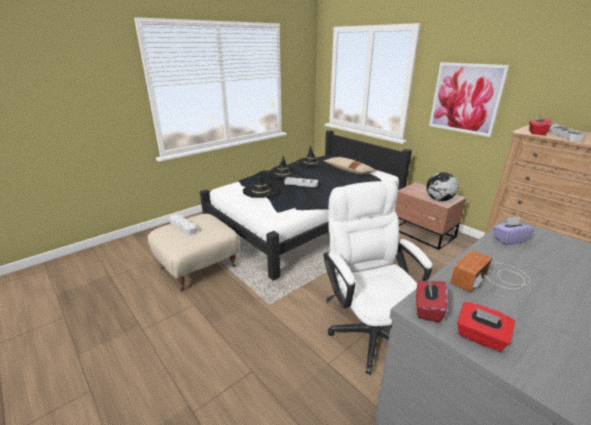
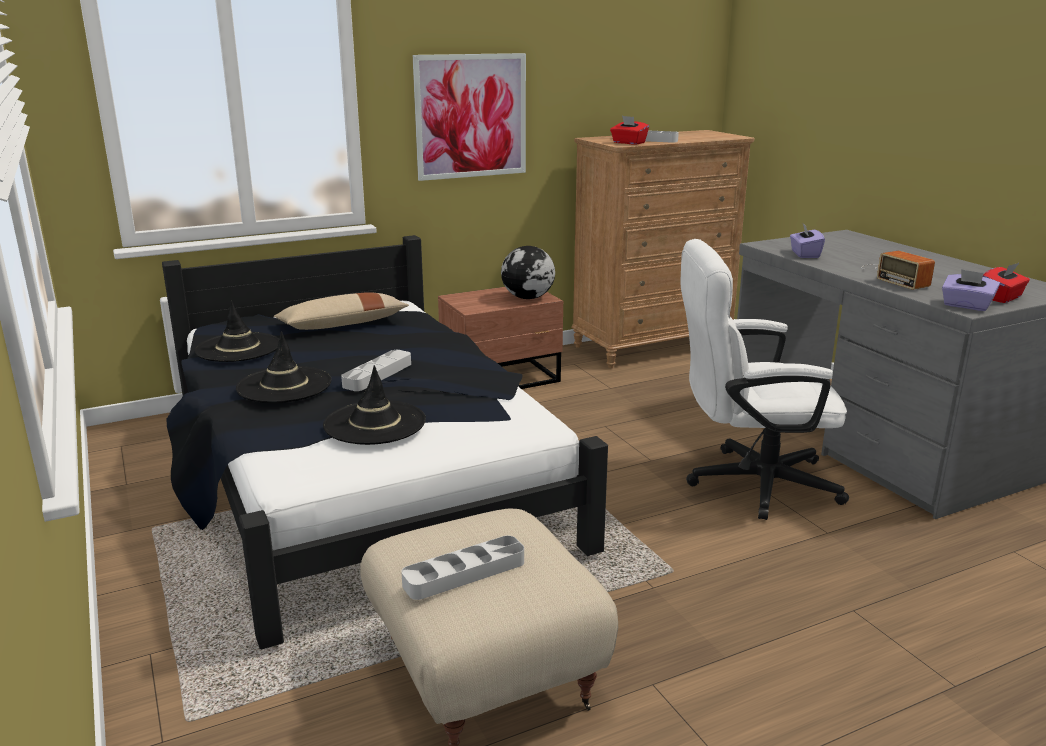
camera: 75 degrees left, 5 degrees down
(428, 309) = (966, 306): red tissue box -> purple tissue box

